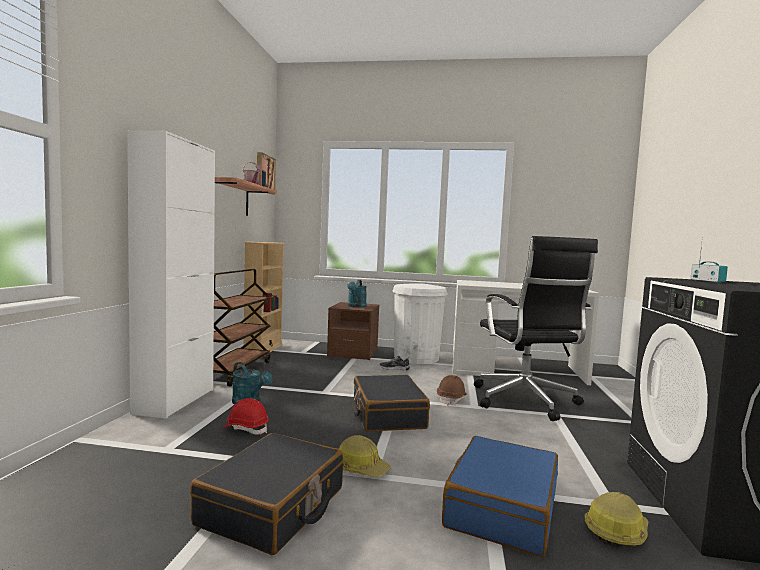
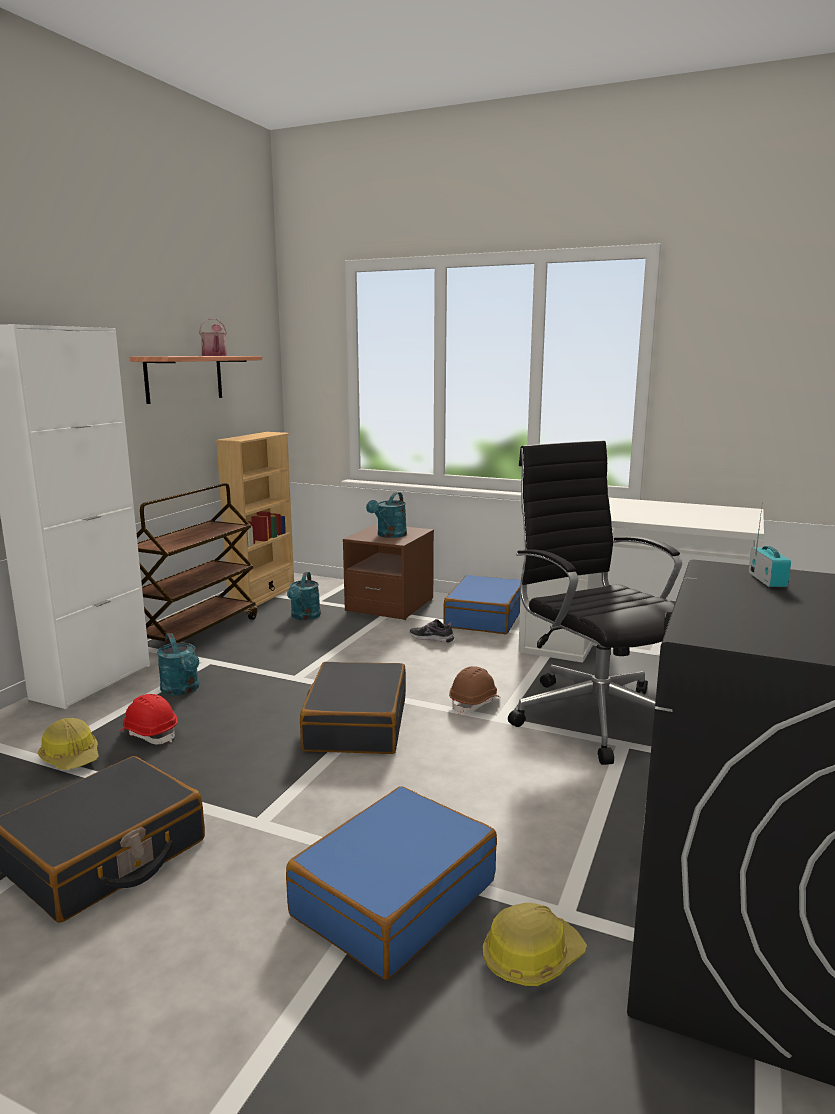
camera: 15 degrees right, 10 degrees up
(264, 174) = (253, 324): picture -> none
(302, 360) = (304, 617): none -> turquoise watering can
(361, 468) = (252, 811): hard hat -> hard hat (71, 757)
(416, 357) = (484, 617): white trash can -> blue suitcase
(525, 402) = (594, 715): black office chair -> black office chair turned 150 degrees clockwise

